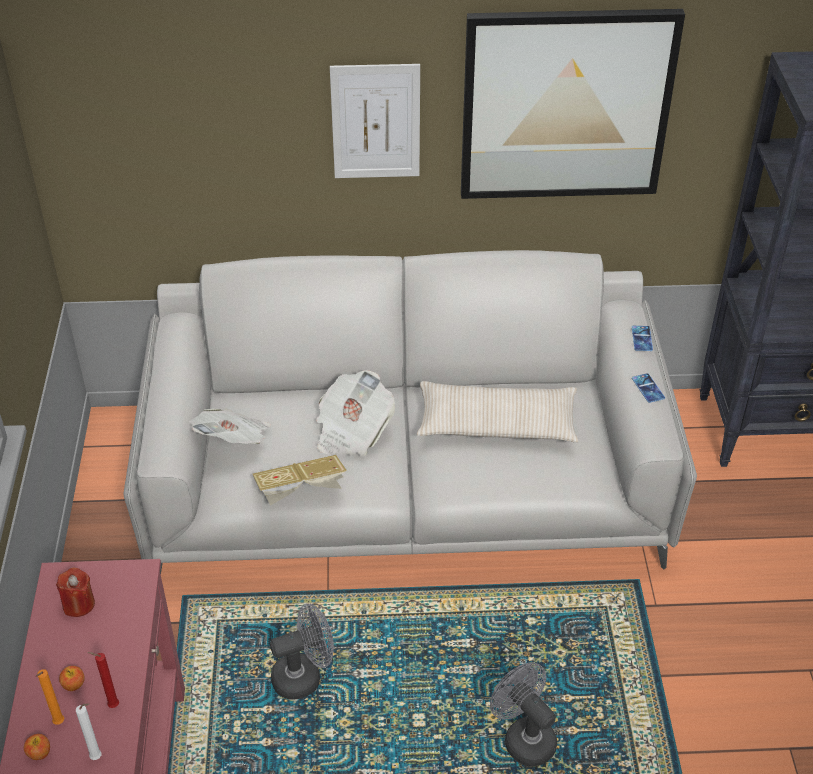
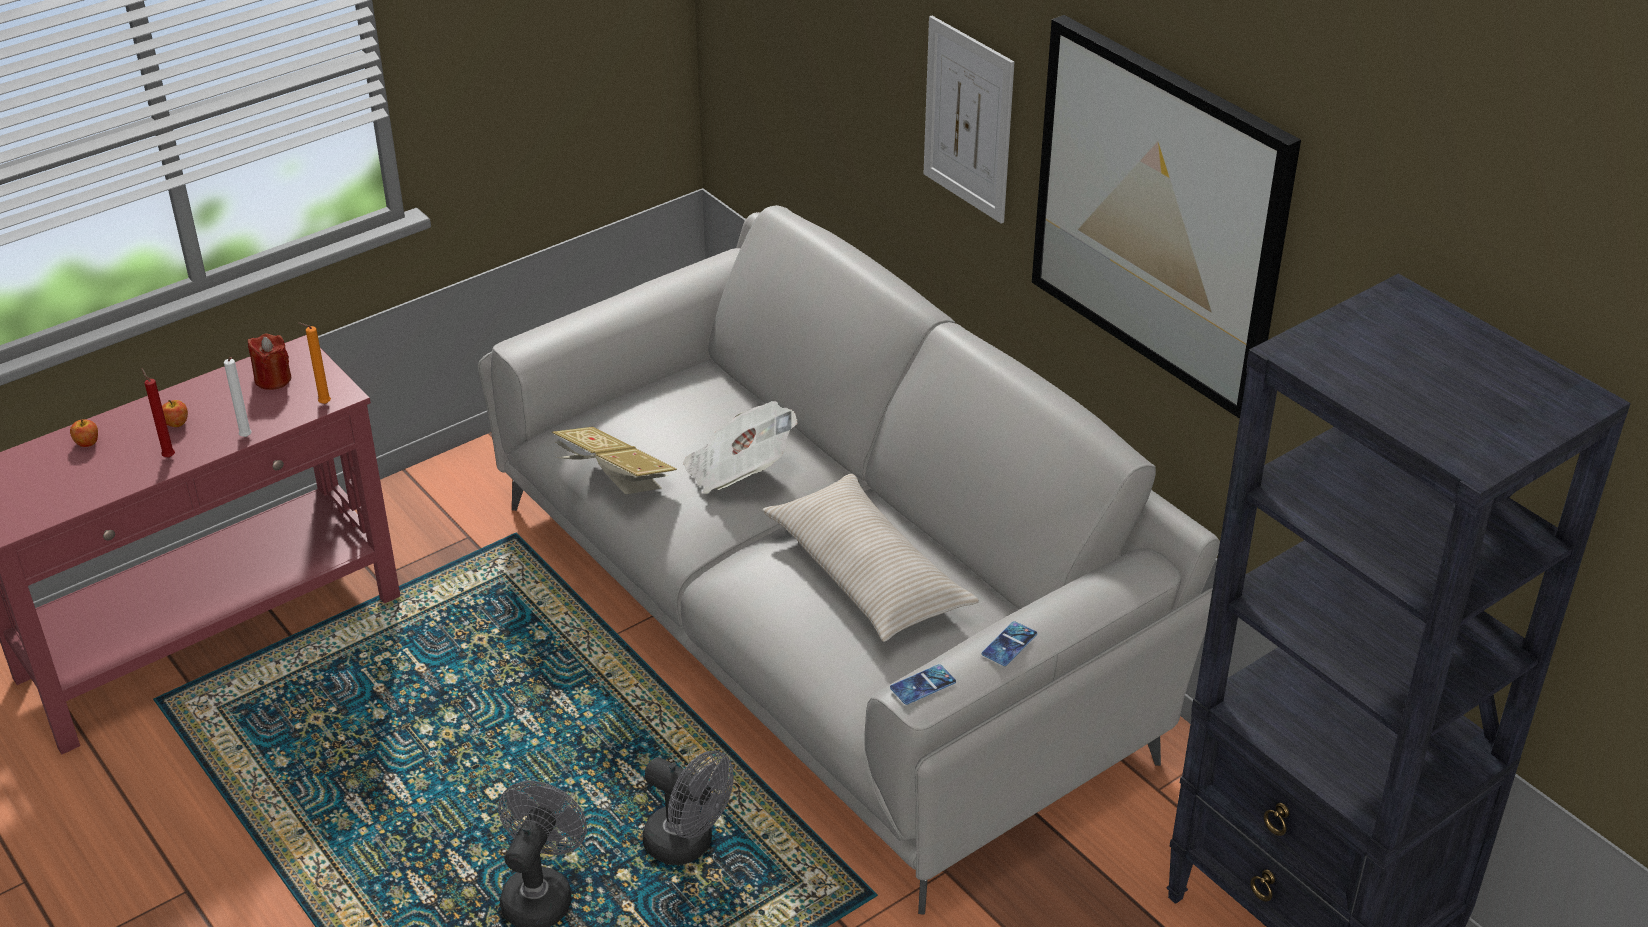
camera: 55 degrees right, 5 degrees down
(58, 724) = (126, 436): orange candle -> orange candle (323, 404)
(98, 757) = (104, 477): white candle -> white candle (246, 438)
(232, 440) = (641, 398): newspaper -> none
(304, 676) = (485, 674): grey fan -> grey fan (688, 845)
(642, 338) = (1100, 601): phone -> phone (923, 685)

